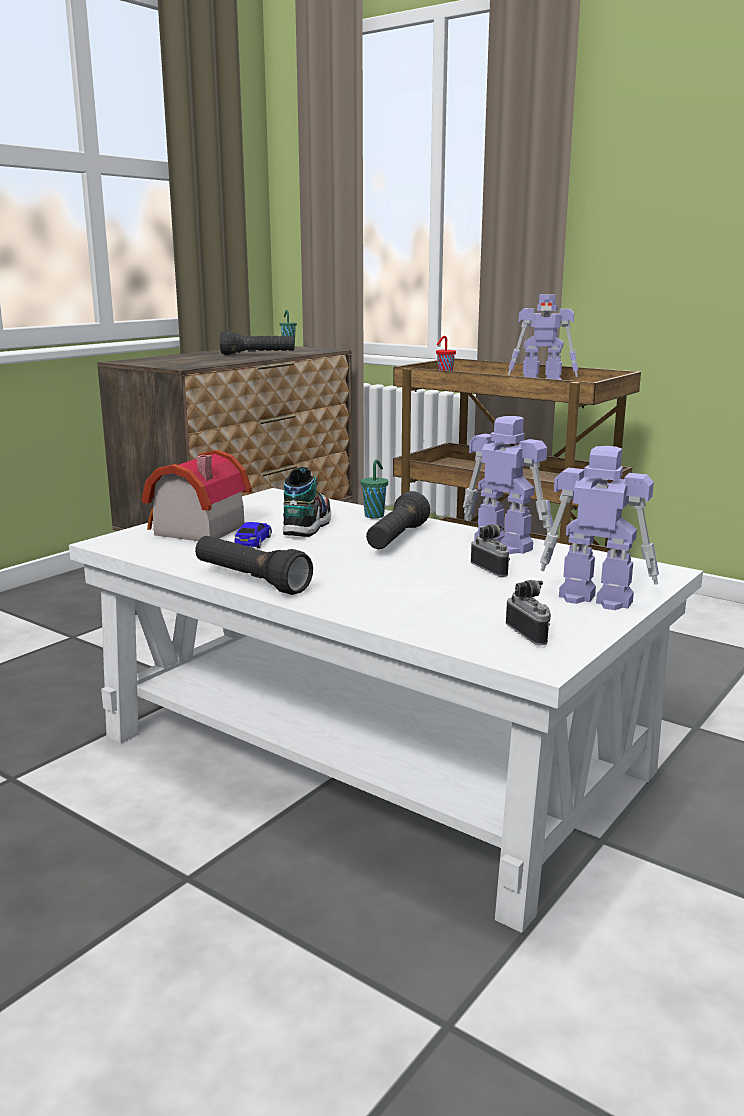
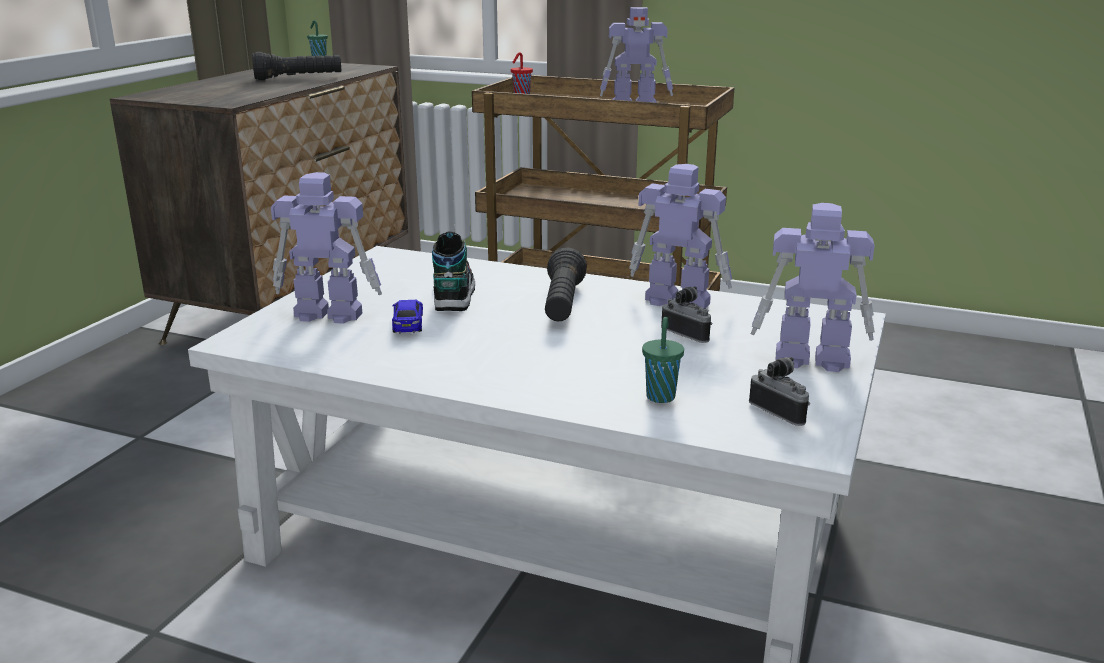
camera: 15 degrees left, 5 degrees up
(193, 530) = (327, 313): toy house -> toy robot
(250, 580) = (442, 377): black flashlight -> none
(375, 516) = (518, 275): green cup -> green cup (661, 396)

